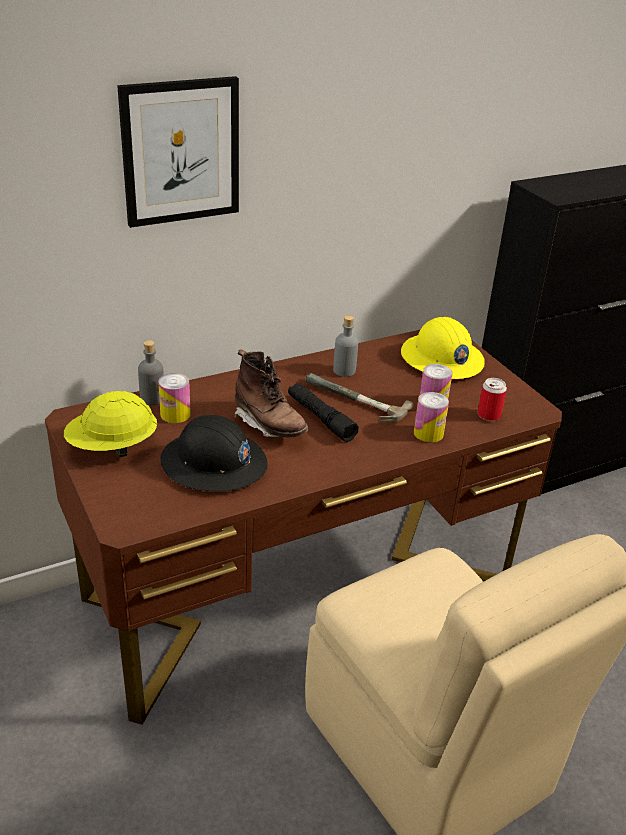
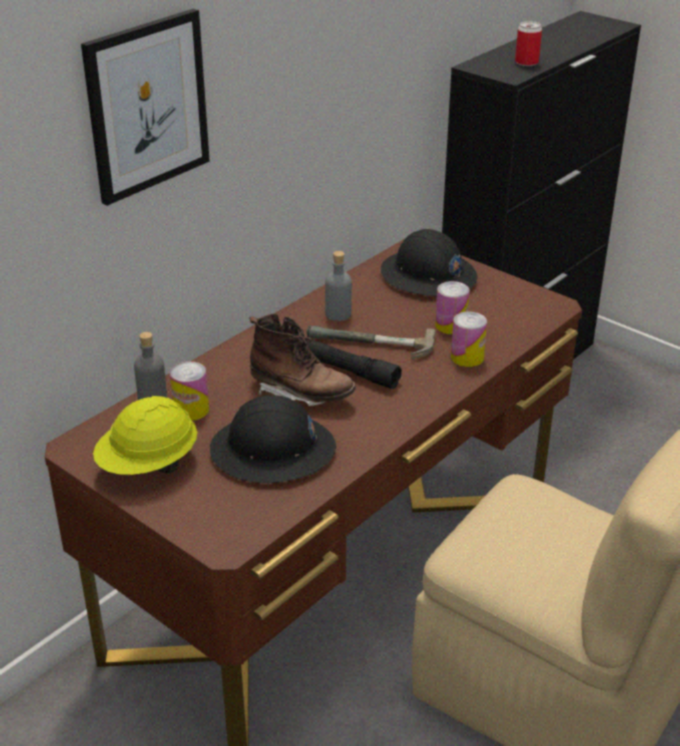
camera: 20 degrees left, 0 degrees up
(441, 359) = (428, 276): yellow hard hat -> black hard hat
(489, 415) = (512, 323): can -> can (526, 62)

